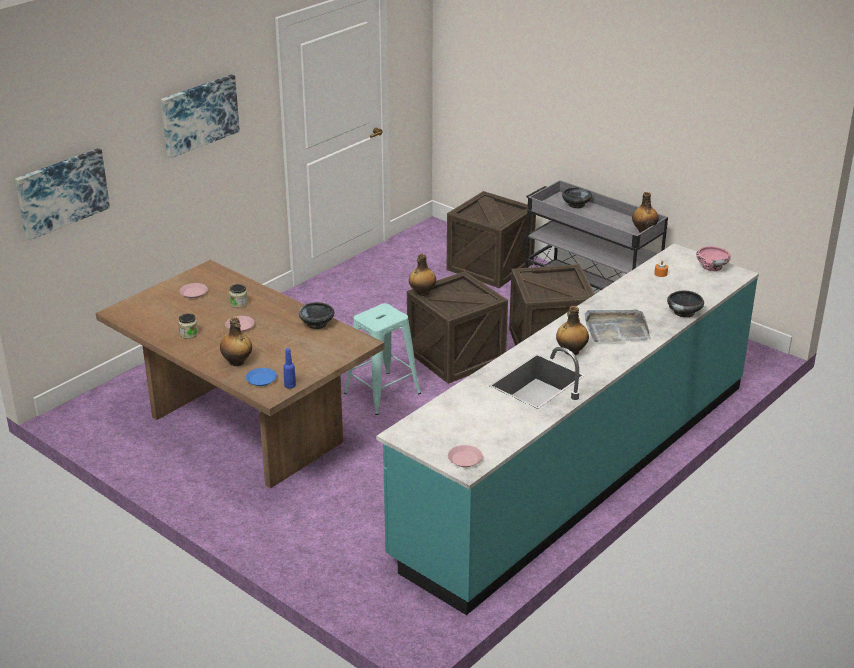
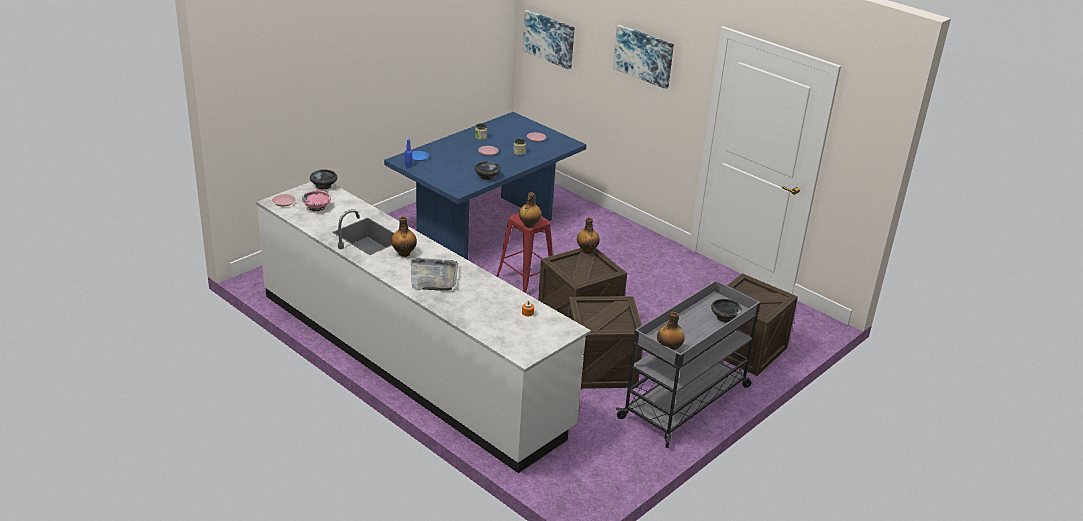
camera: 90 degrees right, 0 degrees up
(237, 362) = (441, 151): bottle -> bottle (529, 225)
(245, 429) = (485, 226): brown dining table -> blue dining table
(382, 393) = (525, 280): turquoise stool -> red stool
(577, 467) = (411, 359): turquoise counter -> white counter
(684, 312) = (455, 313): black bowl -> black bowl (324, 186)
(712, 266) = (540, 343): pink bowl -> pink bowl (317, 207)

